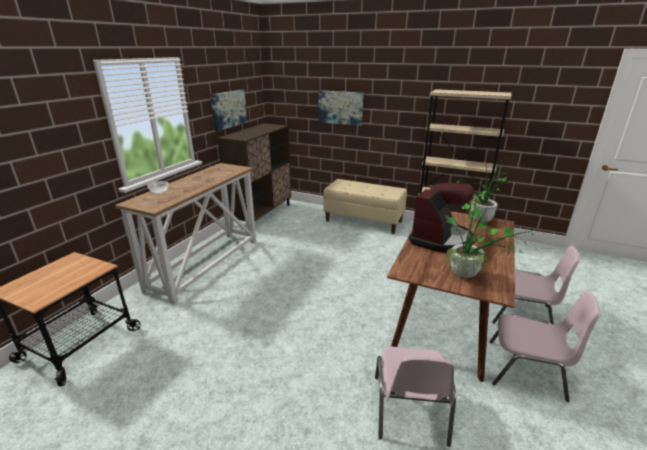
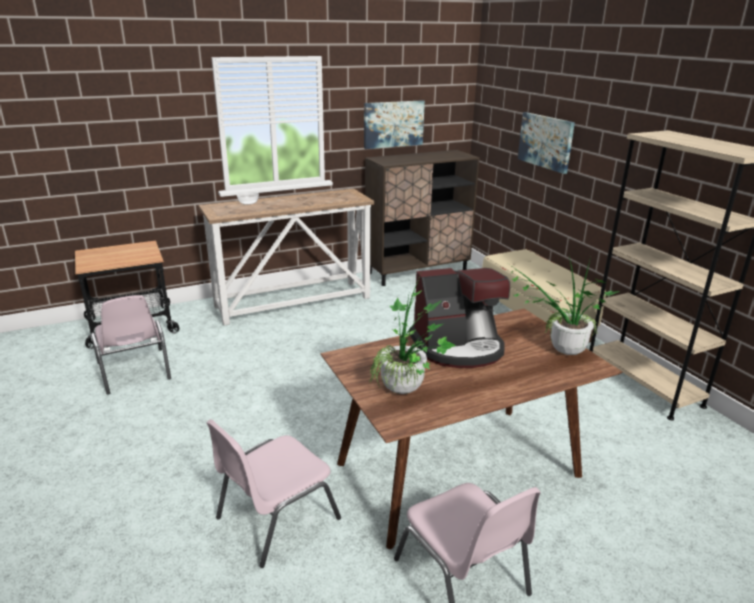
camera: 40 degrees right, 0 degrees up
(522, 314) = (574, 527): pink chair -> pink chair (134, 371)

